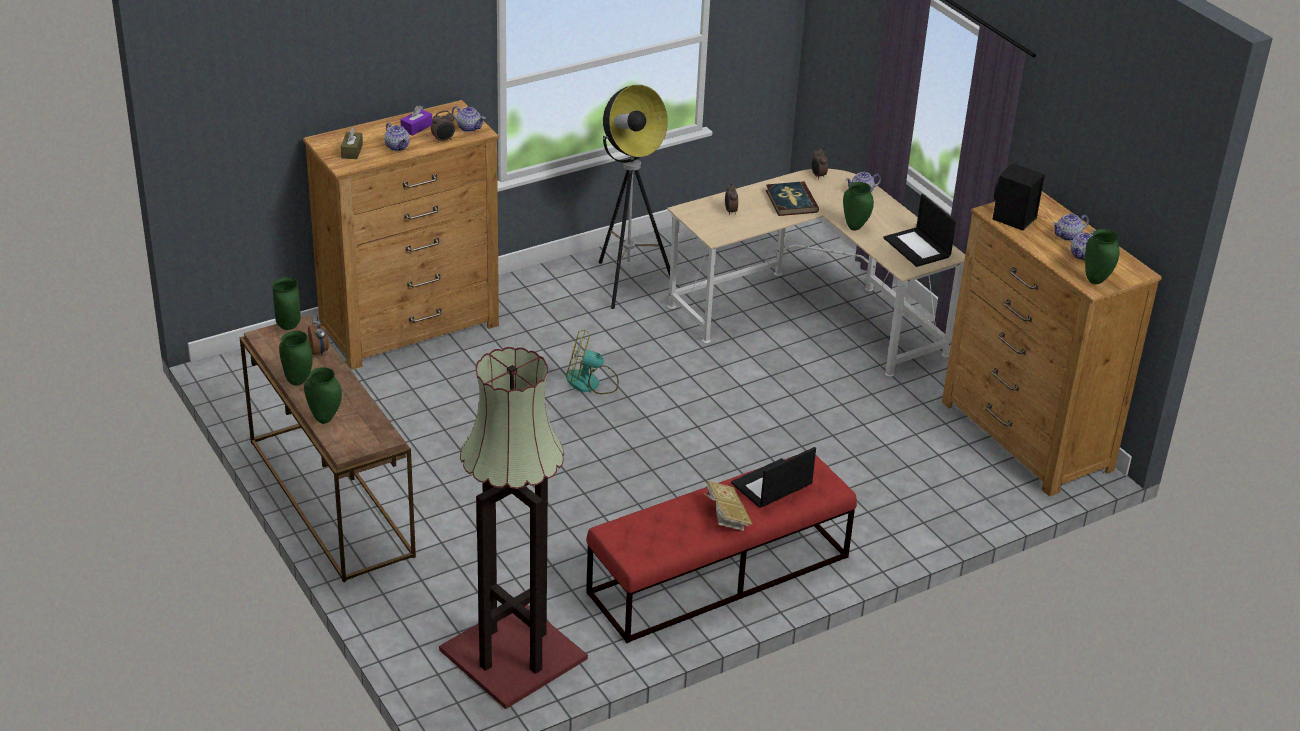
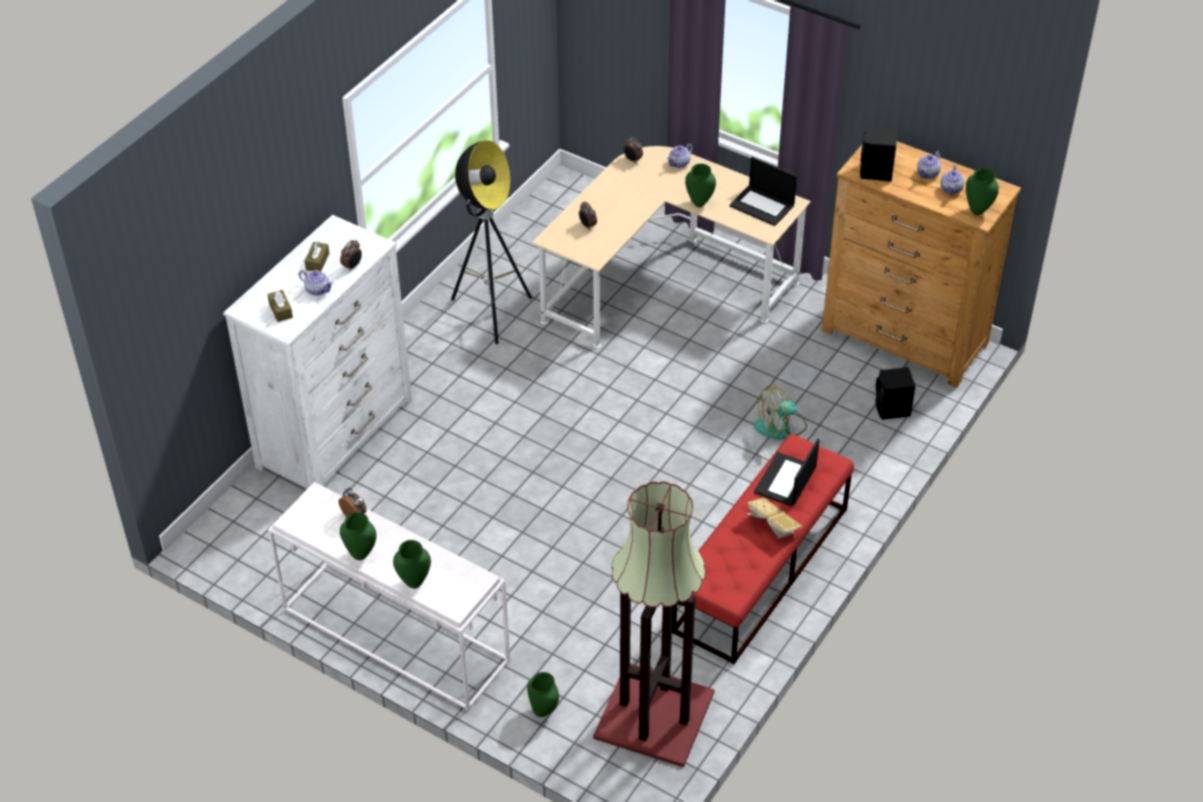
camera: 25 degrees left, 10 degrees up
(288, 326) = (306, 501): green vase -> green vase (543, 712)
(328, 497) = (393, 635): brown console table -> white console table
(410, 327) = (335, 433): brown dresser -> white dresser
(416, 128) = (317, 261): purple tissue box -> brown tissue box
(469, 128) = (364, 244): teapot -> none
(591, 383) = (531, 427): fan -> fan (780, 427)
(791, 201) = (629, 196): book -> none
(964, 491) = (892, 409): none -> black speaker

